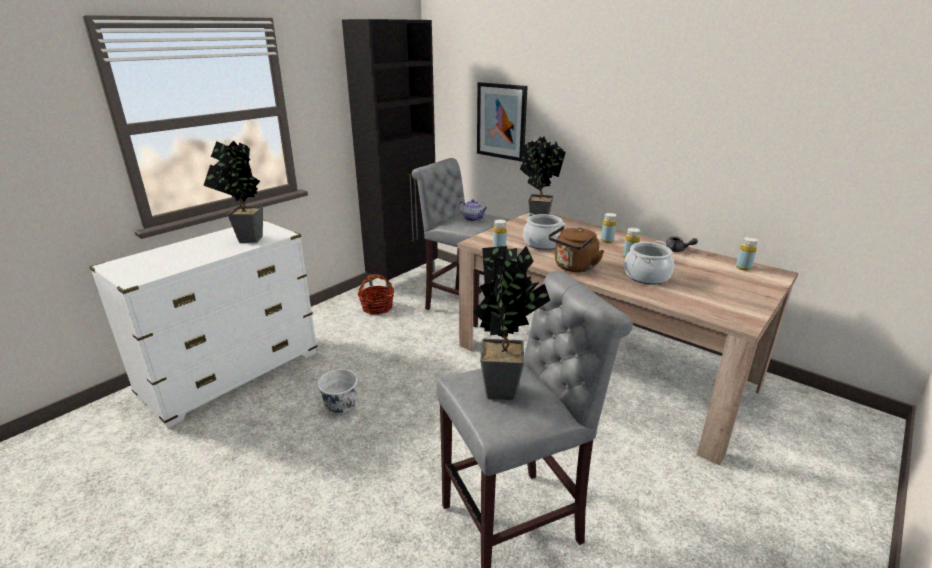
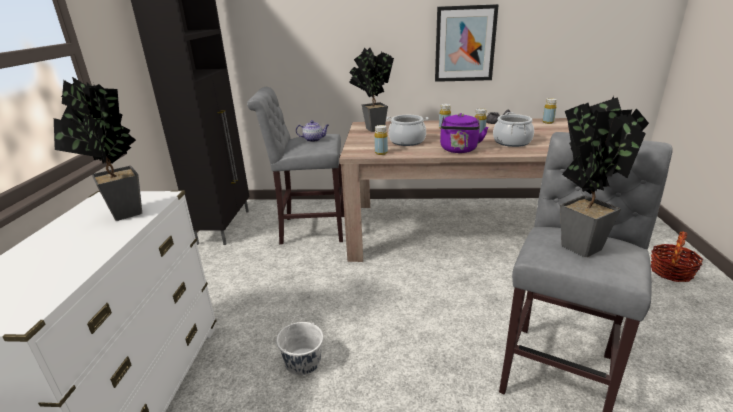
camera: 35 degrees left, 0 degrees up
(377, 308) = (230, 260): basket -> basket (671, 272)
(501, 121) = (295, 46): picture -> picture (465, 44)
(573, 267) = (459, 150): brown kettle -> purple kettle

